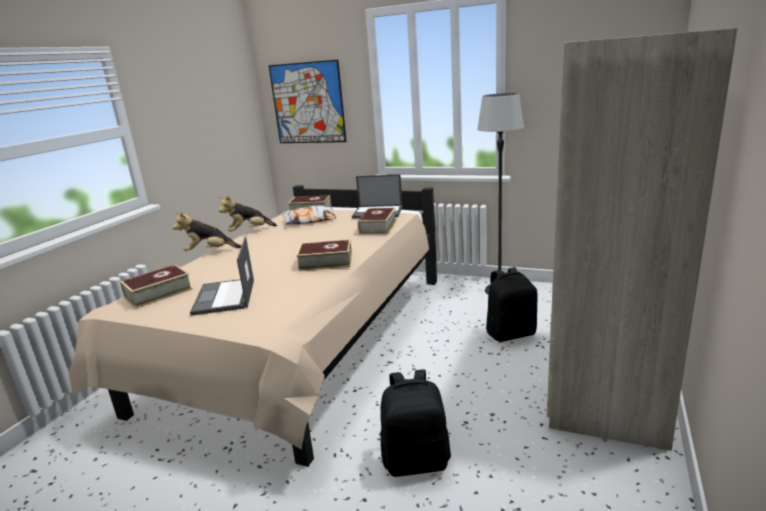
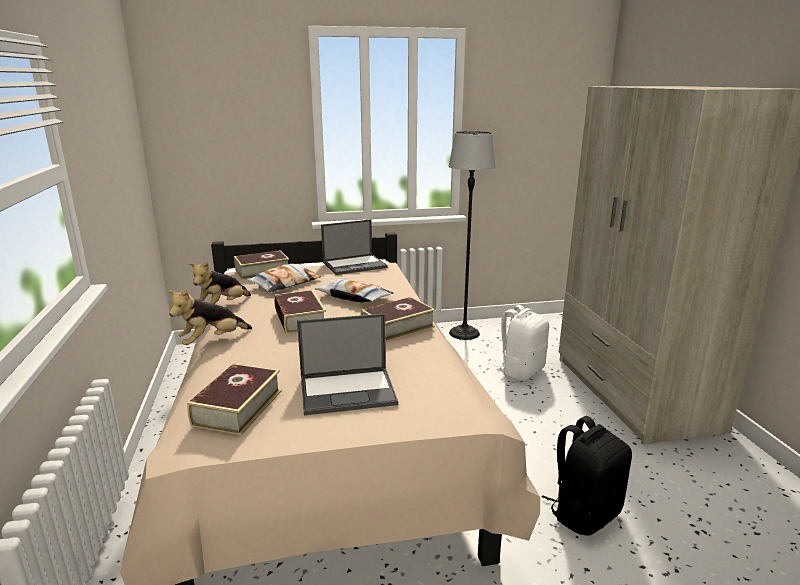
camera: 35 degrees left, 0 degrees up
(224, 297) = (348, 390): laptop -> laptop turned 60 degrees counterclockwise
(307, 103) = (221, 135): picture -> none
(335, 236) = (354, 297): none -> pillow
(378, 227) = (384, 280): book -> book (300, 319)
(510, 333) = (520, 371): black backpack -> white backpack

